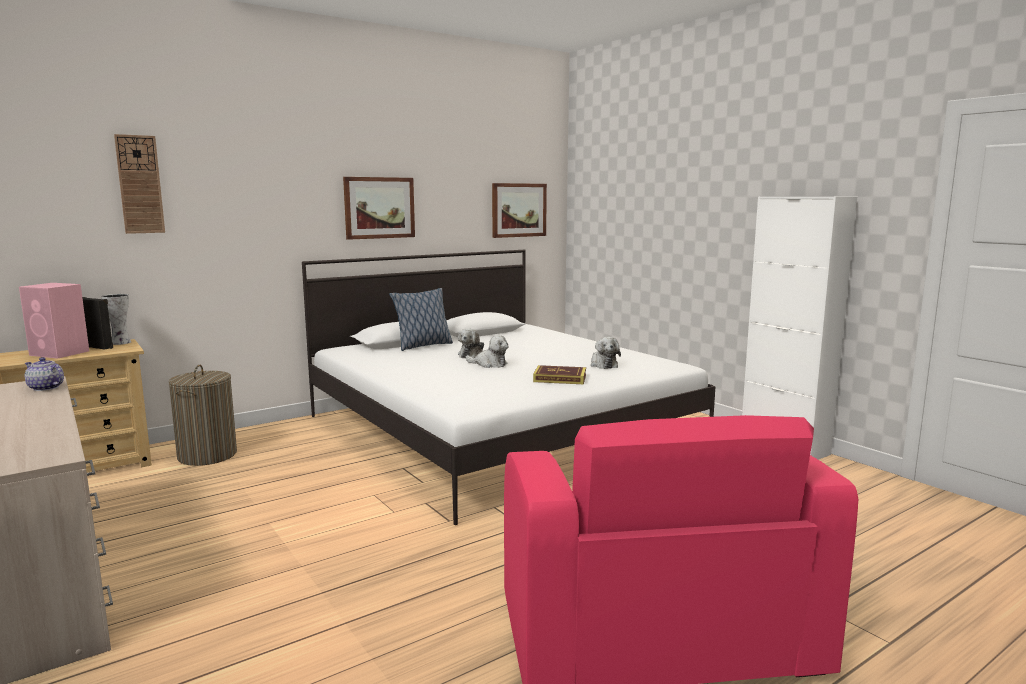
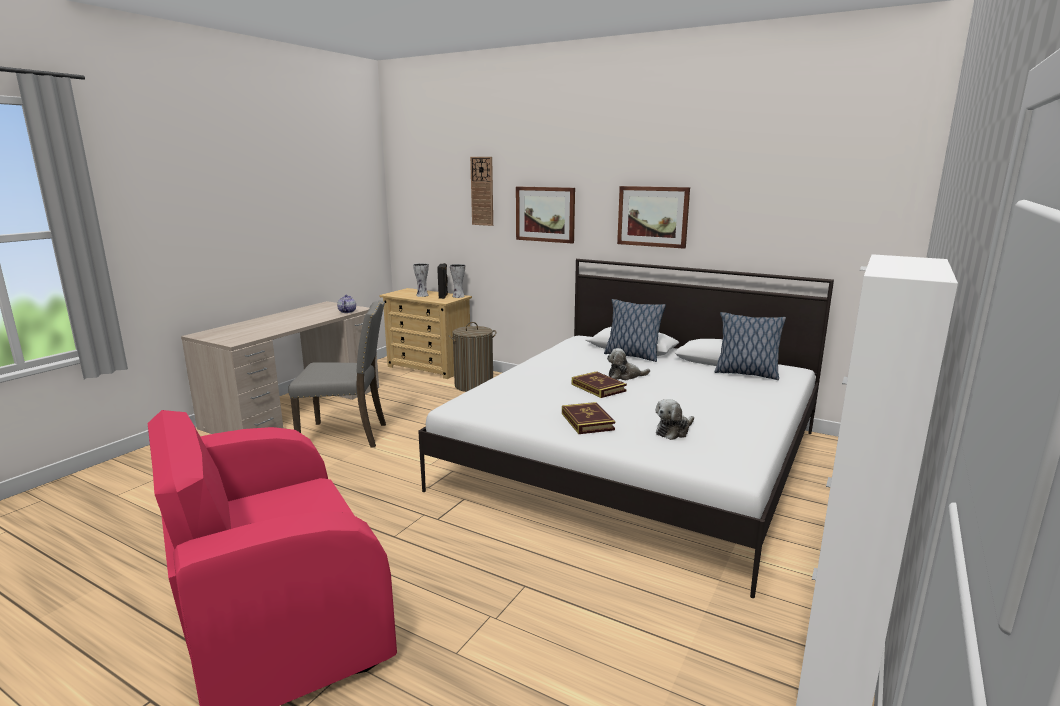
camera: 65 degrees right, 5 degrees up
(60, 353) = (422, 295): pink speaker -> vase
(226, 554) = (346, 435): none -> grey chair
(489, 364) = (598, 387): plush toy -> book
(515, 333) = (745, 374): none -> pillow
(518, 210) = (835, 229): picture -> picture (545, 214)

